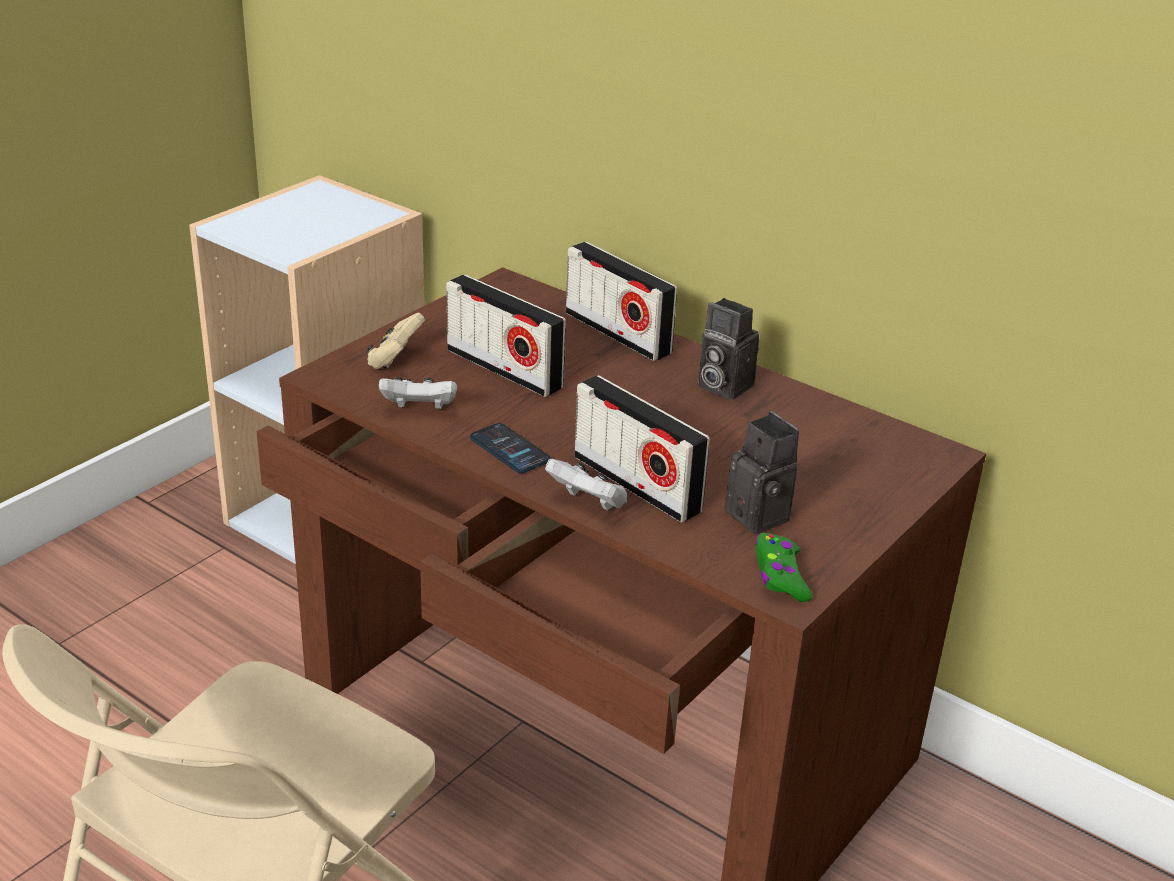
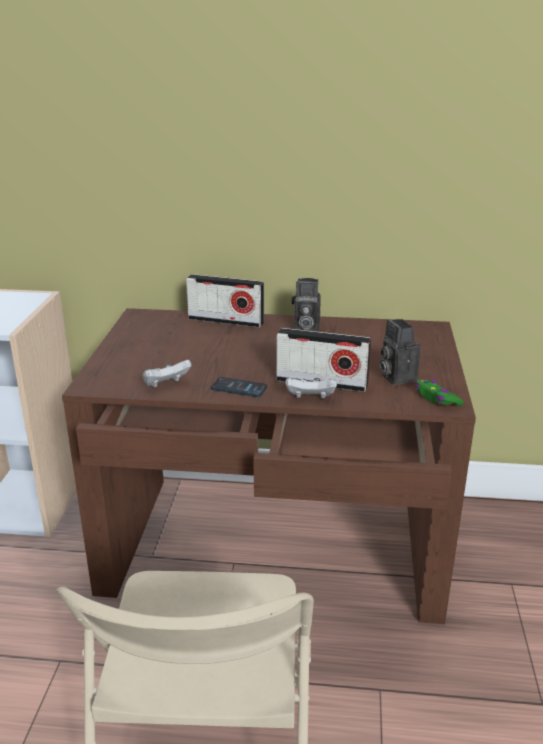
camera: 30 degrees left, 5 degrees down
(395, 360) = (121, 366): beige game controller -> none
(504, 369) = (188, 353): radio -> none
(762, 516) = (395, 376): camera -> camera turned 135 degrees counterclockwise

